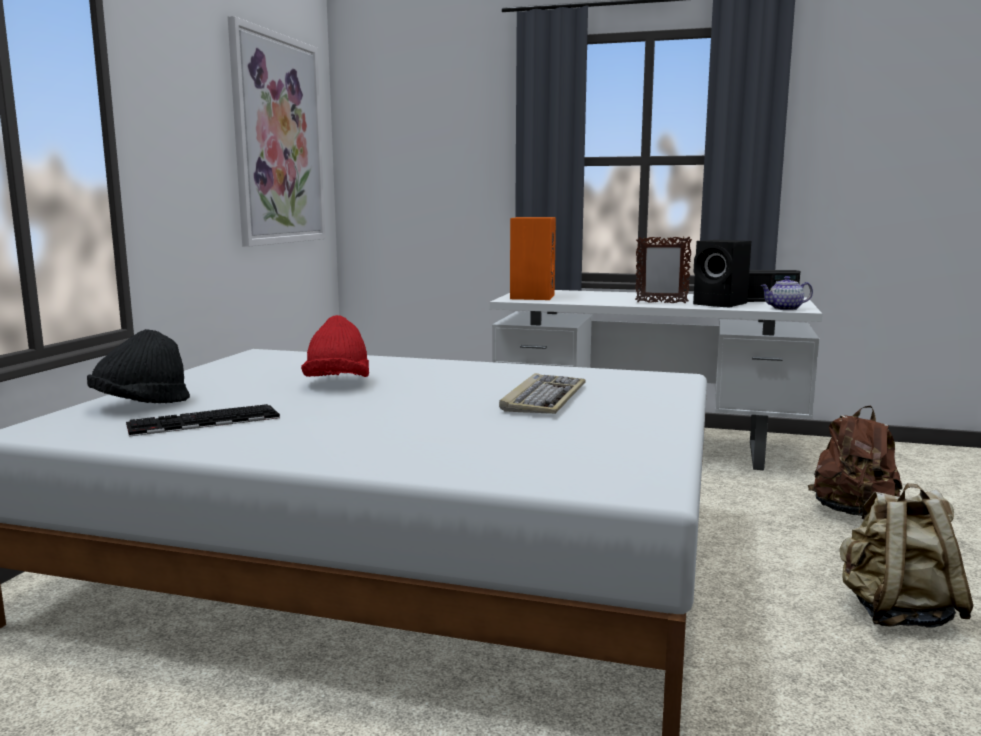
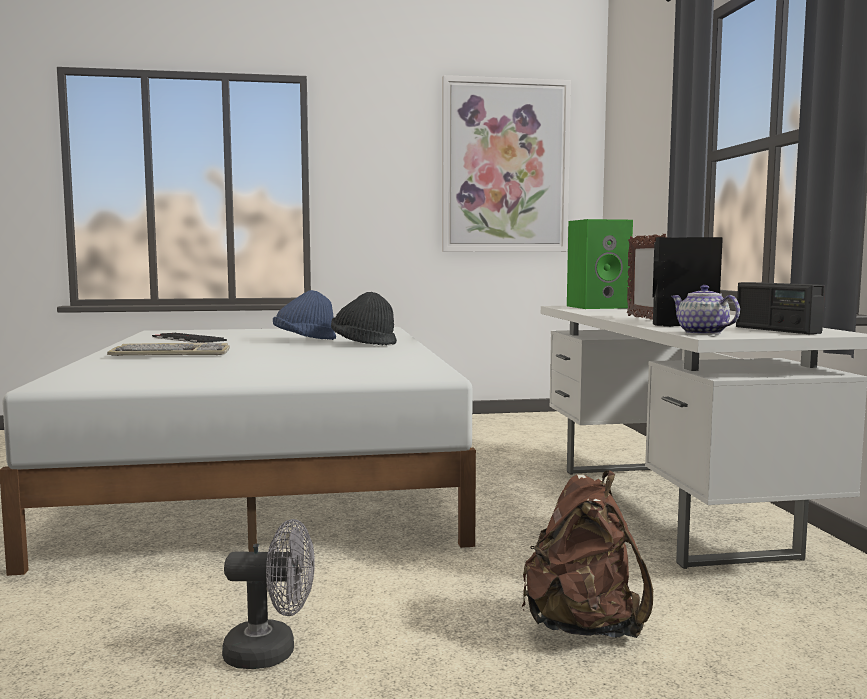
camera: 65 degrees right, 5 degrees down
(141, 405) = (218, 332): black hat -> black hat (363, 344)
(337, 383) = (304, 340): red hat -> blue hat
(531, 296) = (598, 307): orange speaker -> green speaker
(543, 398) = (300, 362): keyboard -> keyboard (172, 354)
(896, 613) = (272, 652): beige backpack -> grey fan

